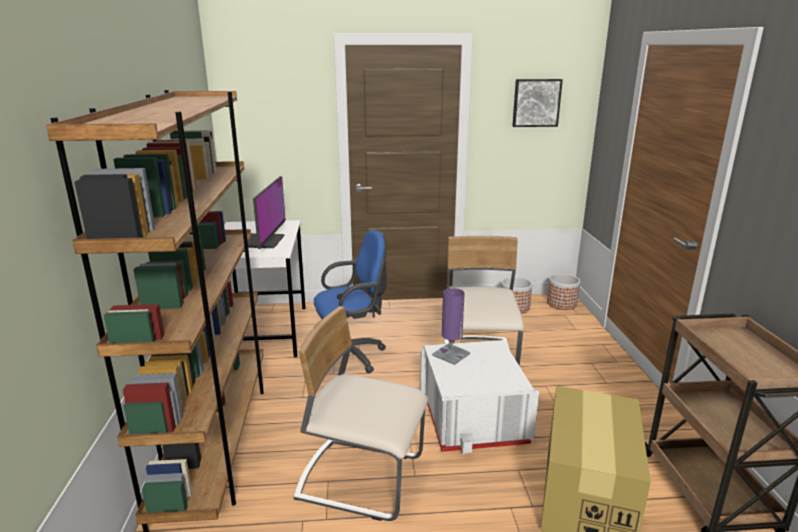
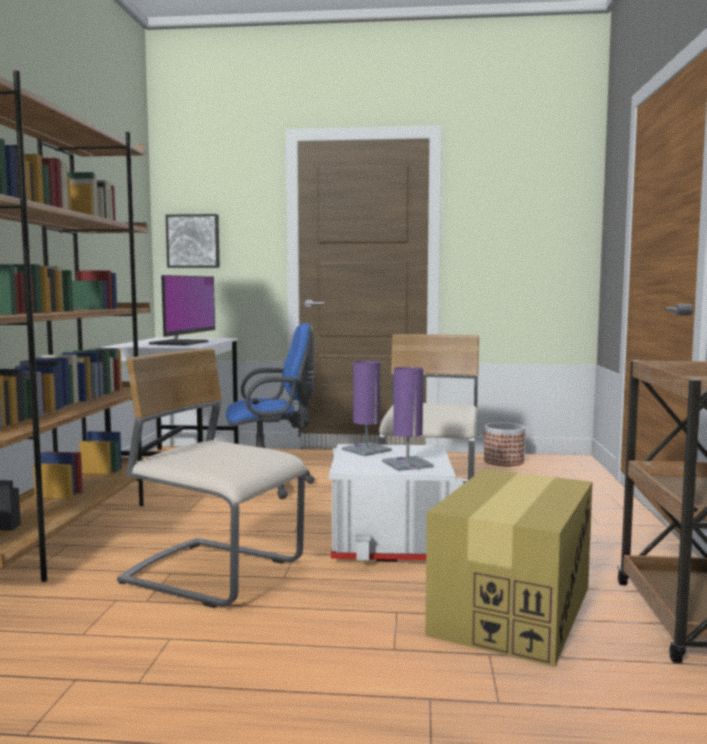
camera: 10 degrees right, 15 degrees down
(492, 375) = (407, 464): none -> purple table lamp
(536, 103) = (522, 203): picture -> picture (193, 241)
(561, 303) = (569, 462): planter -> none

